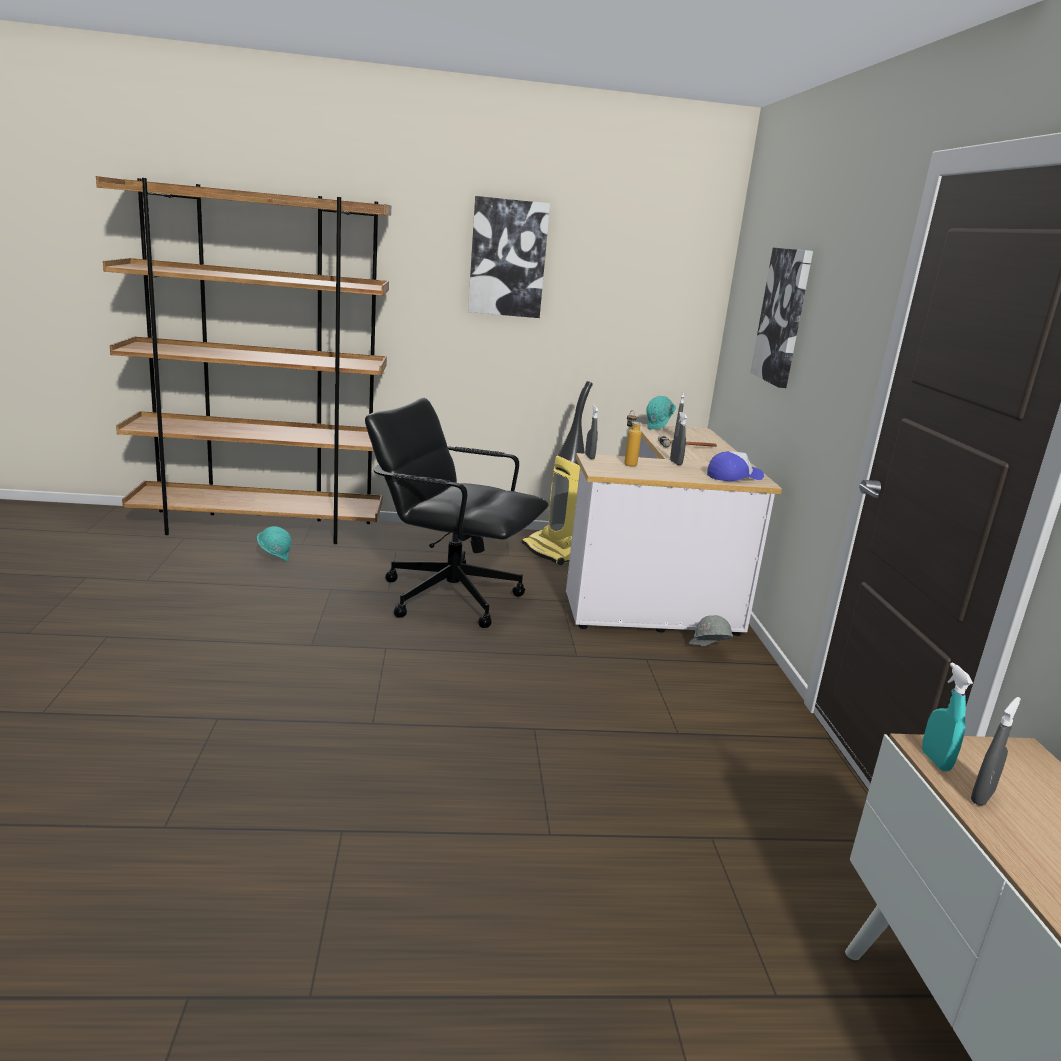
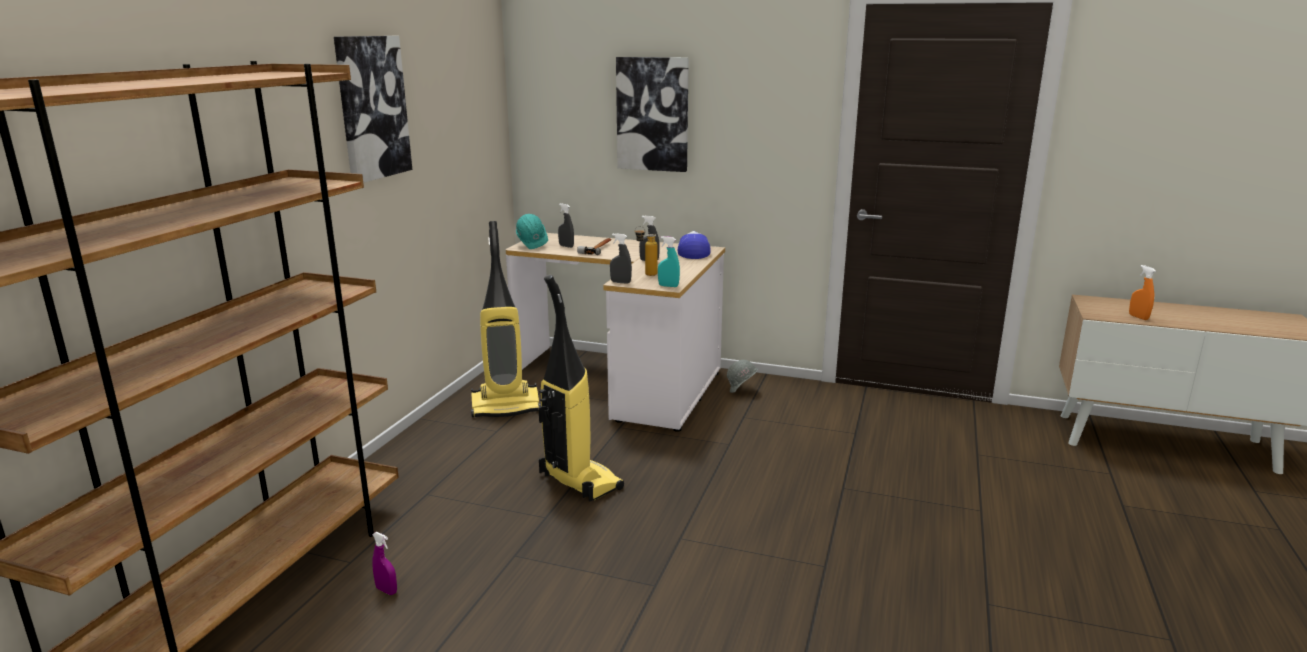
camera: 65 degrees left, 0 degrees up
(275, 559) = (386, 590): turquoise hard hat -> purple spray bottle
(450, 596) = (578, 482): black office chair -> vacuum cleaner
(935, 760) = (1108, 316): turquoise spray bottle -> turquoise spray bottle (668, 286)
(982, 797) = (1138, 317): grey spray bottle -> orange spray bottle

